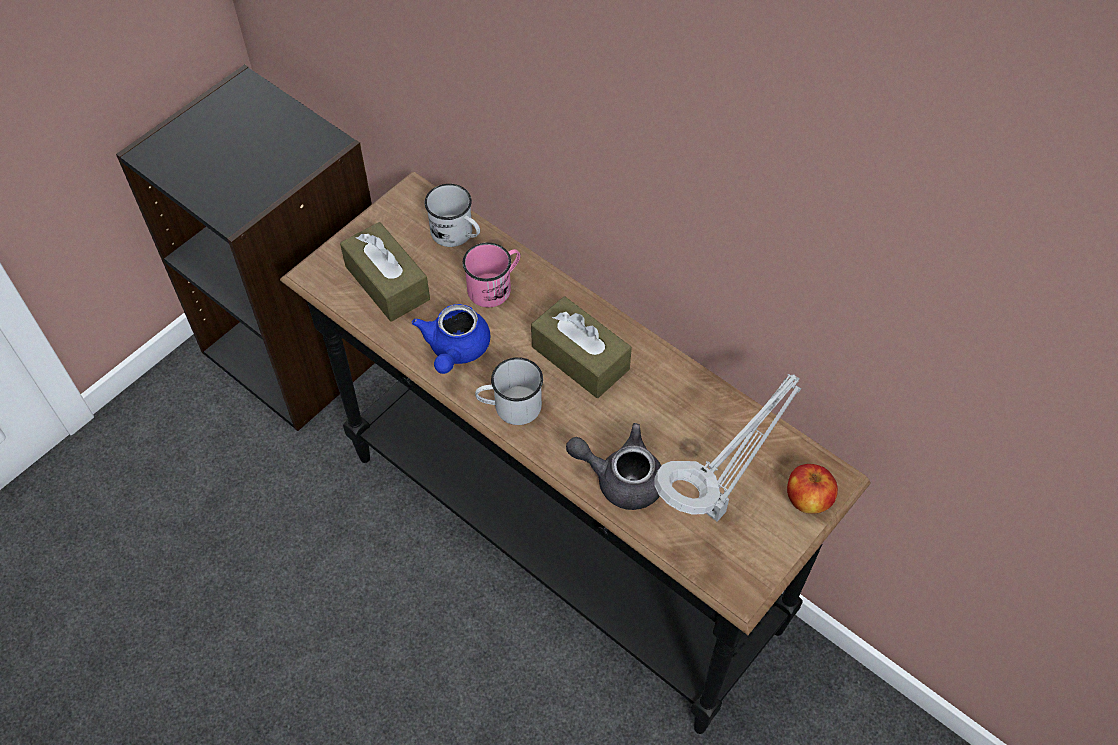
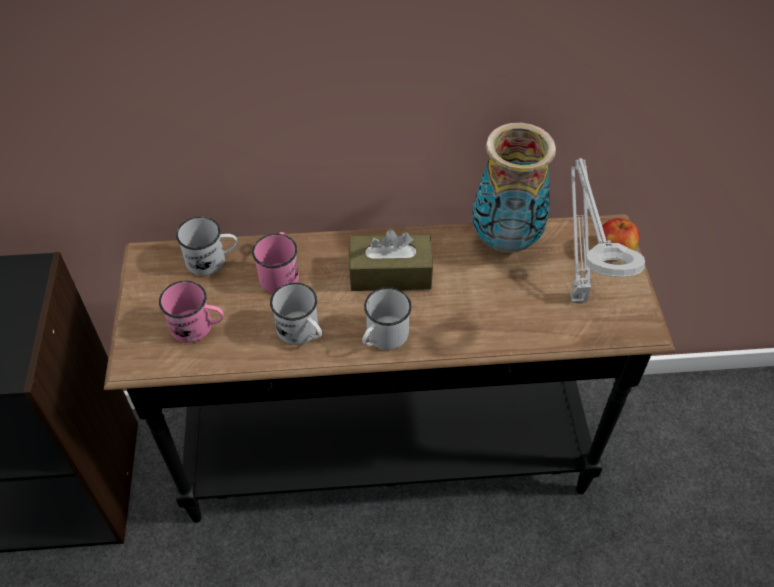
camera: 45 degrees left, 5 degrees down
(387, 283) = (198, 327): brown tissue box -> pink mug
(455, 350) = (302, 332): blue teapot -> white mug
(620, 478) = (503, 324): grey teapot -> none
(715, 410) = (506, 241): none -> vase

